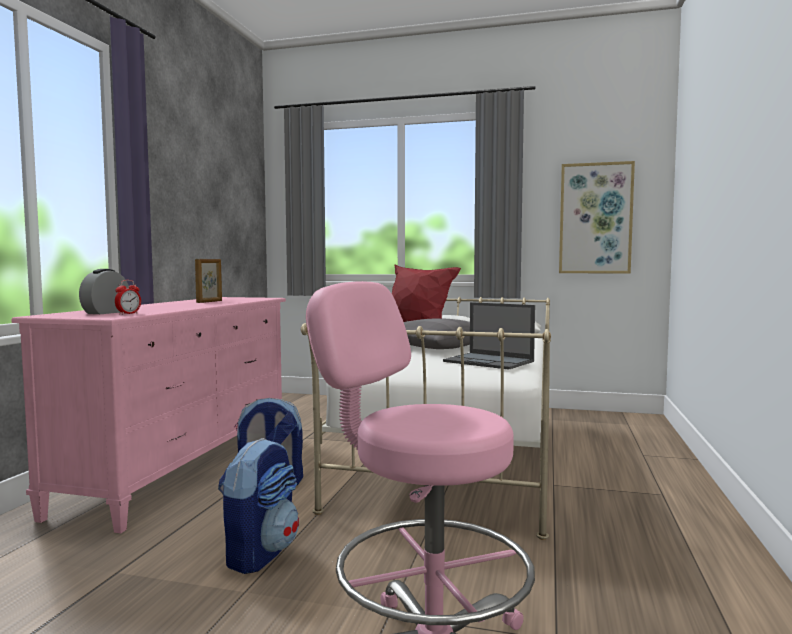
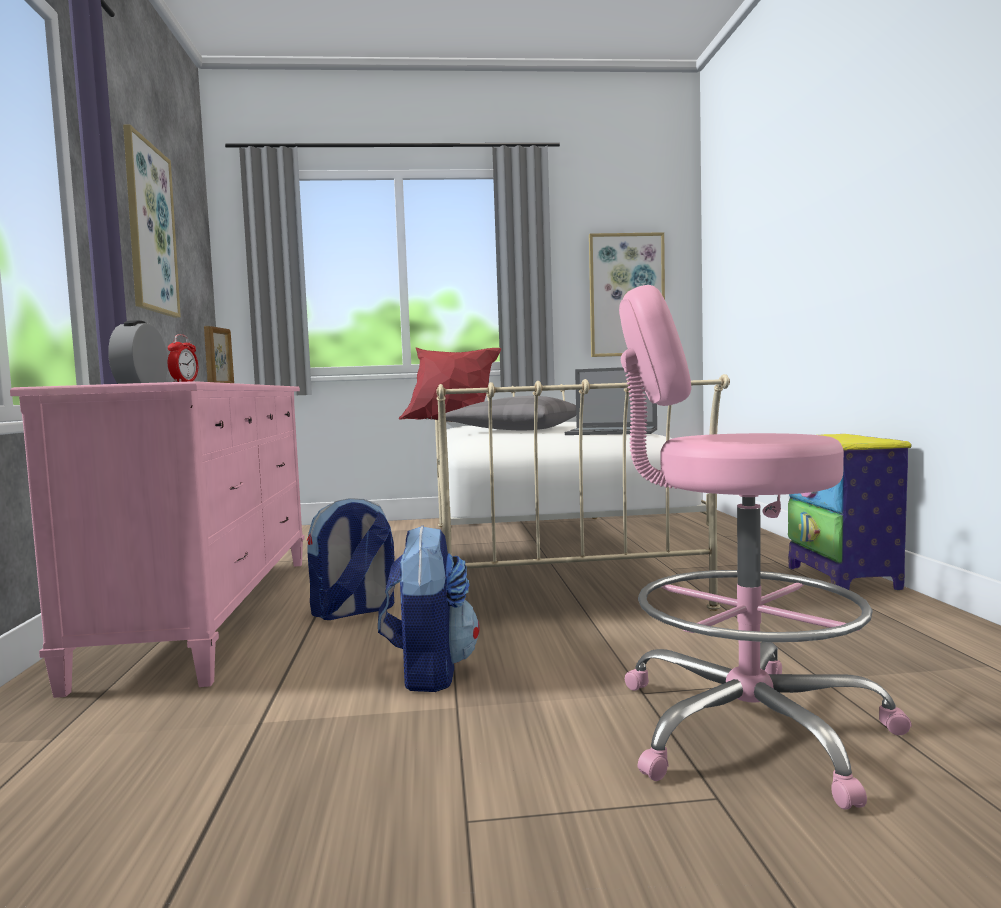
camera: 20 degrees left, 0 degrees up
(195, 179) = (150, 229): none -> picture
(705, 527) = (841, 579): none -> nightstand

